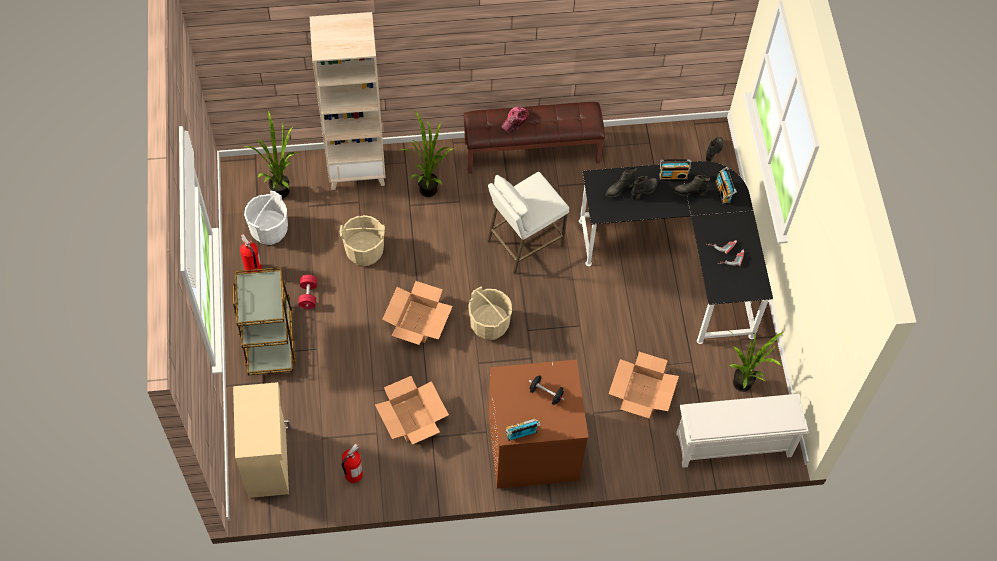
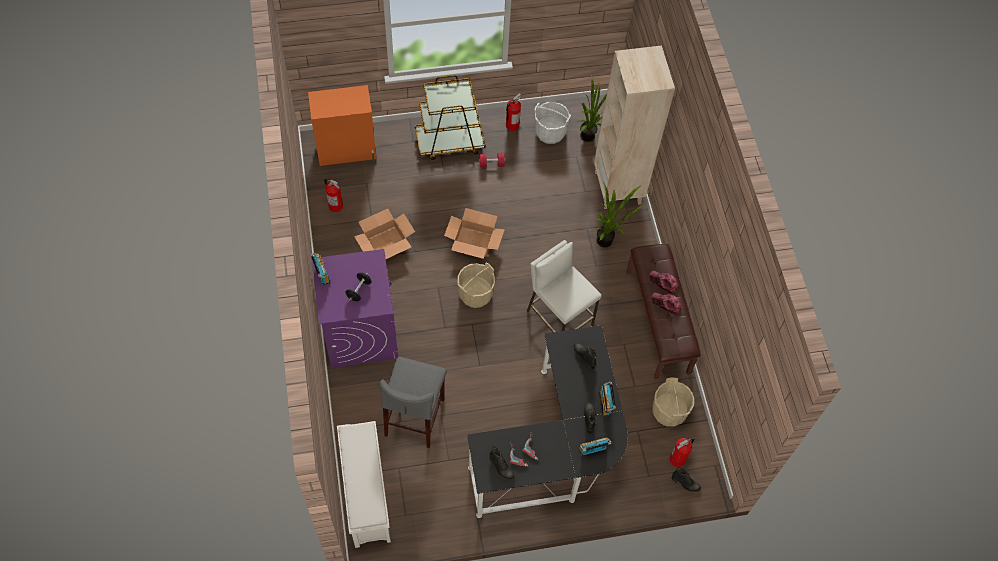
camera: 85 degrees right, 0 degrees up
(268, 460) = (347, 150): beige cabinet -> orange cabinet
(364, 251) = (538, 199): beige bucket -> beige bucket (669, 411)
(532, 448) = (360, 331): brown washing machine -> purple washing machine
(541, 121) = (666, 304): none -> cap
(641, 393) = (415, 417): cardboard box -> grey stool
(644, 190) = (585, 378): black boot -> black boot (501, 468)
(688, 154) = (677, 459): none -> fire extinguisher
(742, 388) = (424, 505): potted plant -> none

